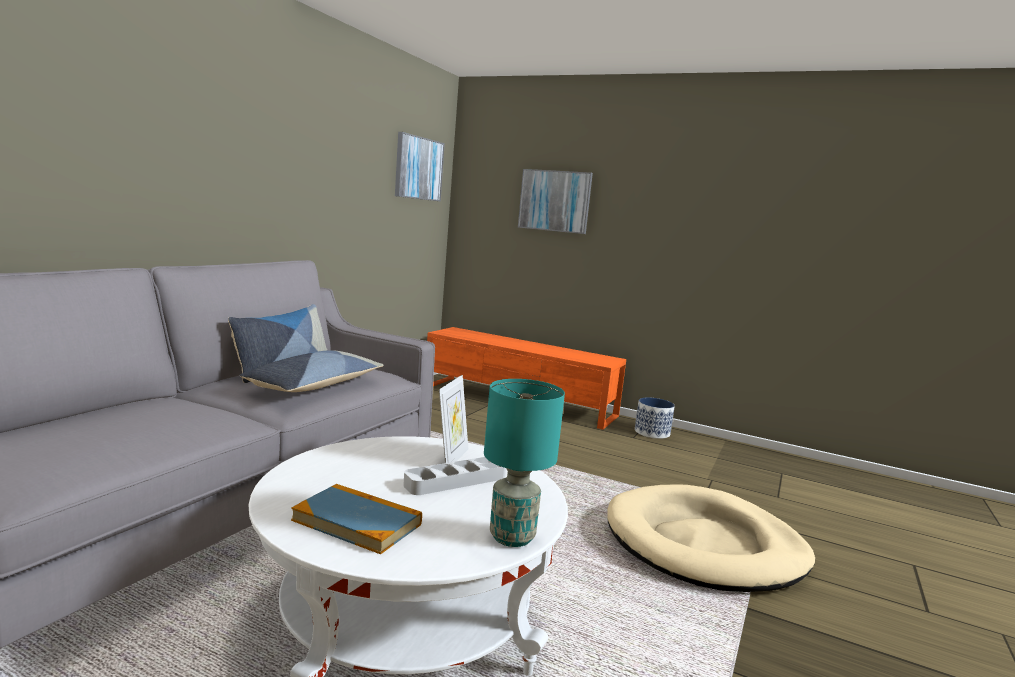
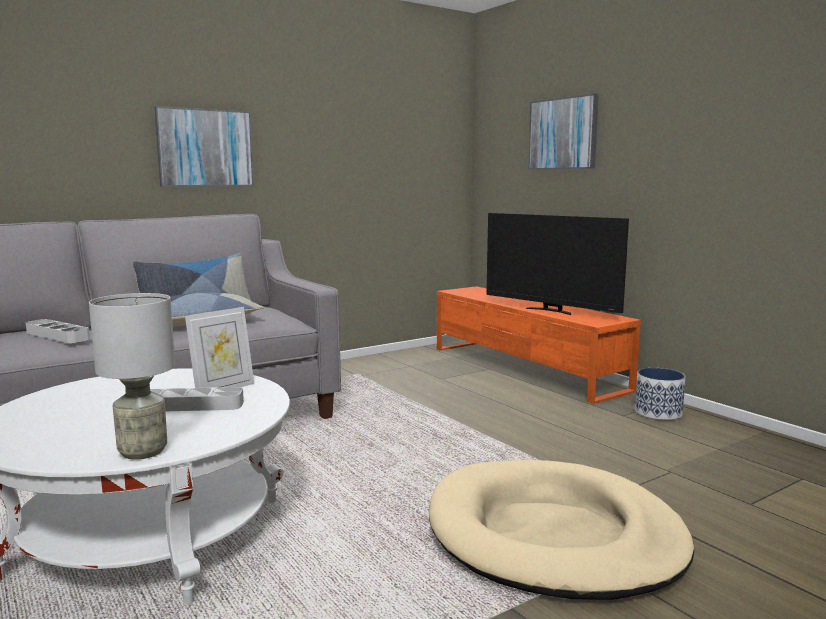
camera: 30 degrees right, 0 degrees up
(187, 412) = (57, 336): none -> grey tray
(357, 522) = (49, 423): book -> none
(418, 168) = (419, 117): picture -> picture (205, 148)
(511, 537) = (142, 451): turquoise table lamp -> grey table lamp
(554, 352) = (551, 311): none -> television

